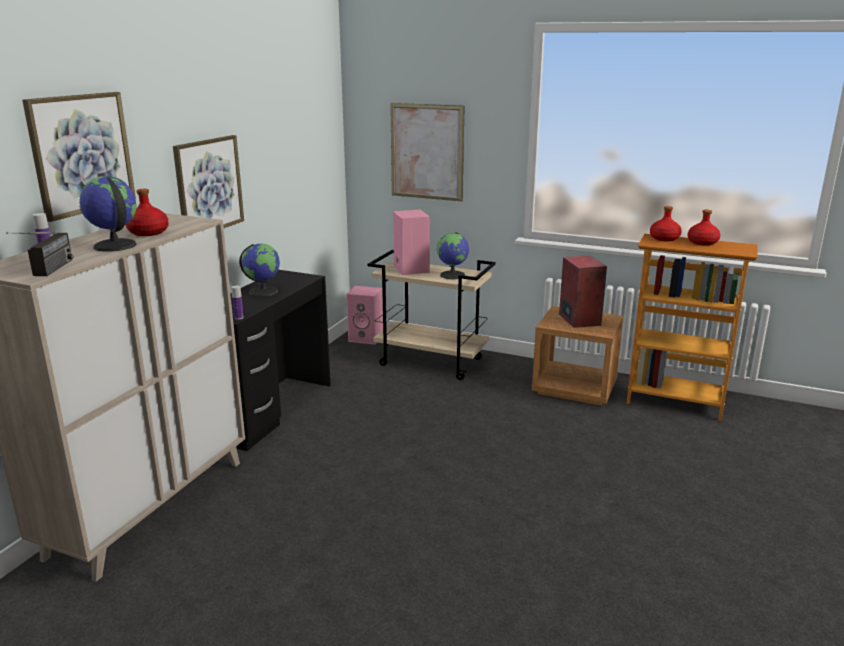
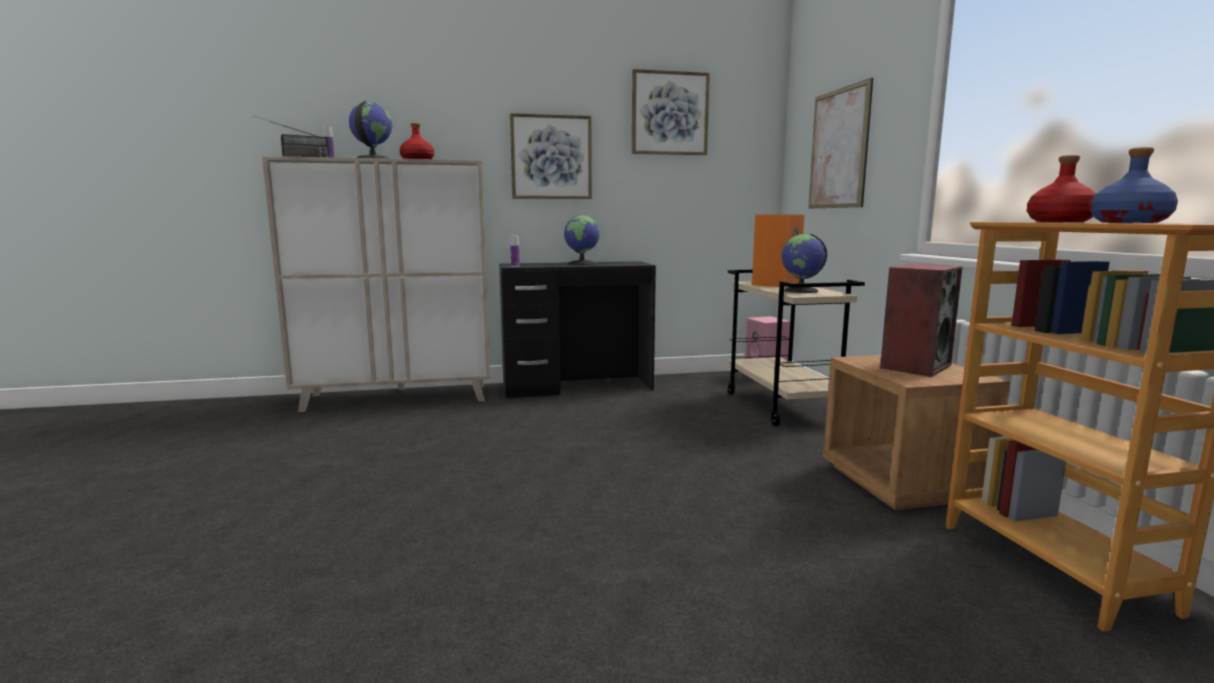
camera: 55 degrees right, 10 degrees down
(81, 154) = (409, 103): picture -> picture (669, 113)
(410, 269) = (775, 284): pink speaker -> orange speaker
(703, 242) = (1130, 222): red bottle -> blue bottle

